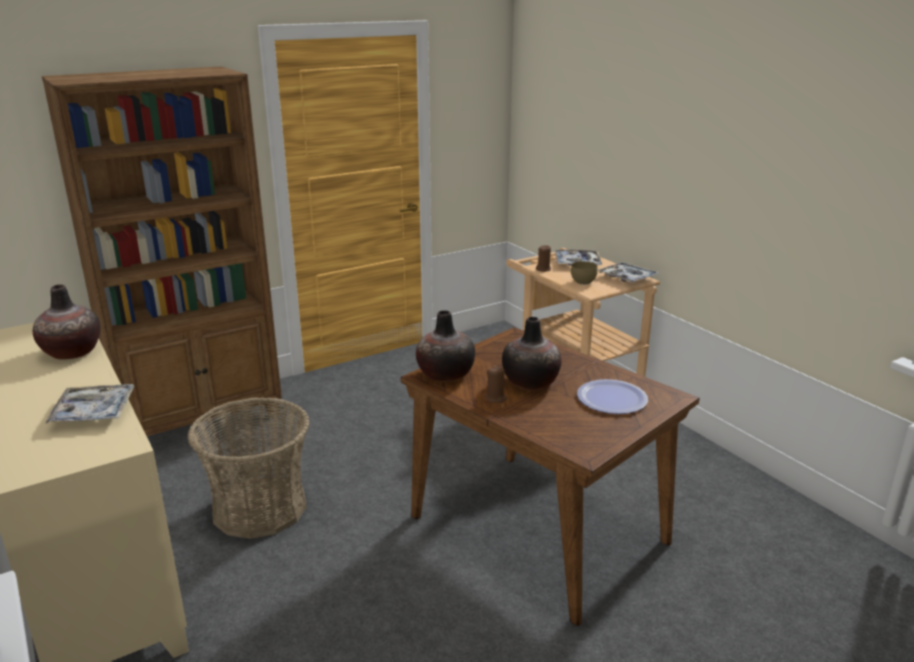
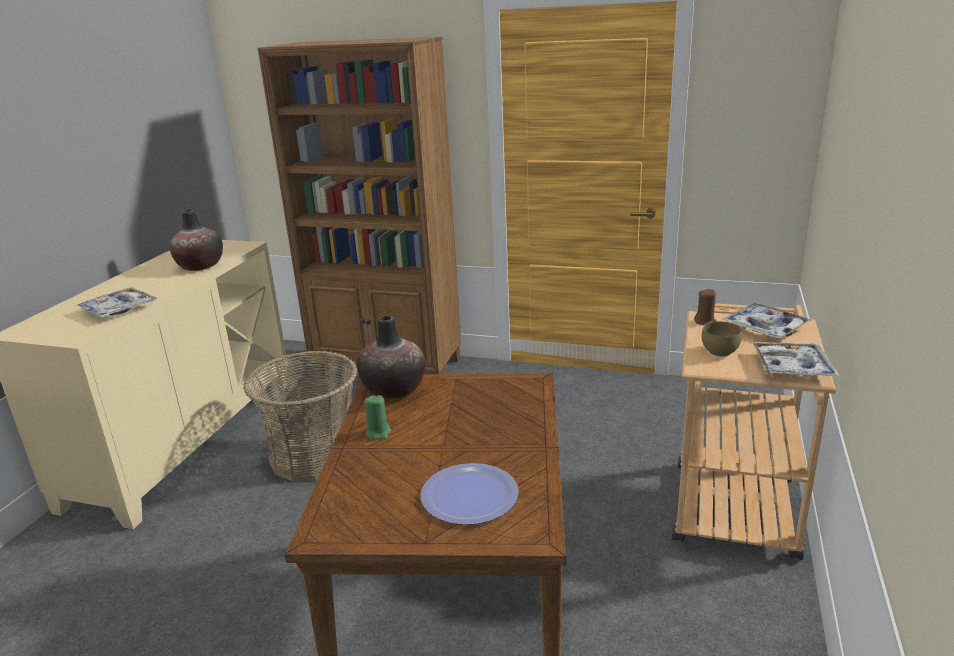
camera: 50 degrees right, 0 degrees up
(495, 398) = (378, 433): brown candle -> green candle
(530, 382) = (439, 435): vase -> none

